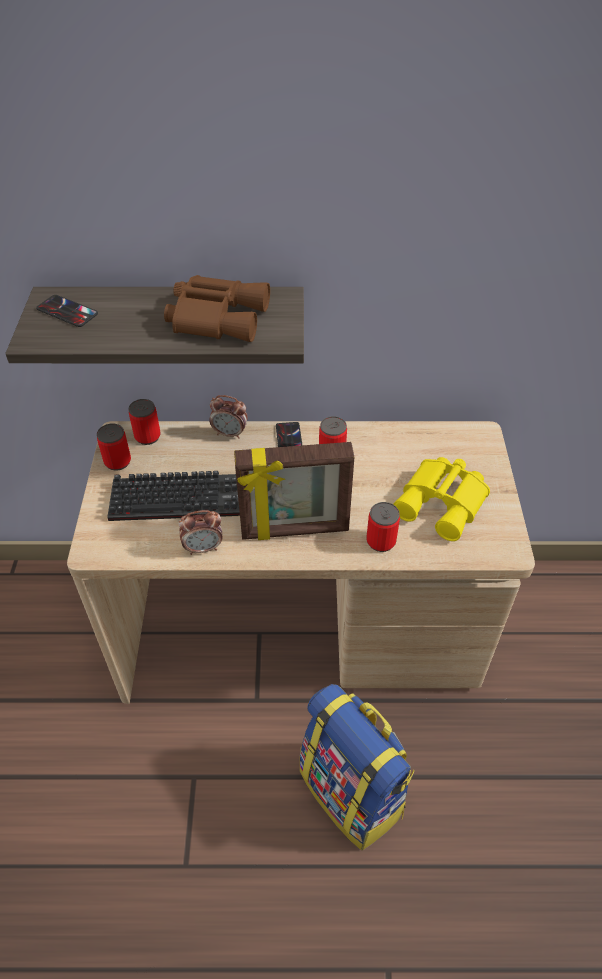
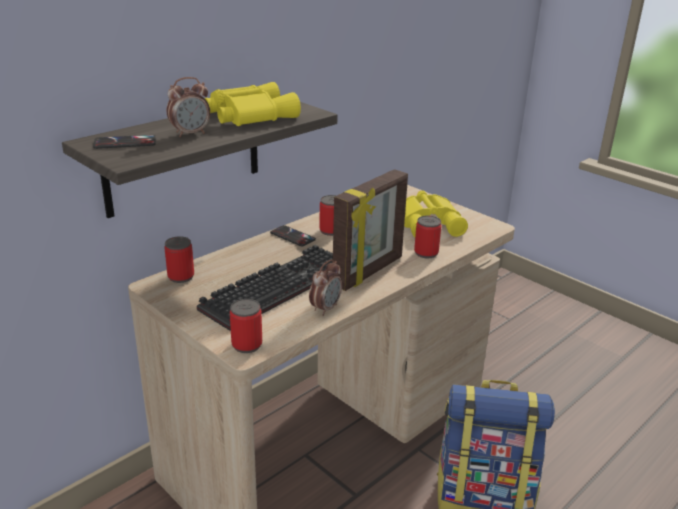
camera: 45 degrees left, 20 degrees down
(117, 461) = (179, 299): can -> can (247, 345)
(217, 316) = (248, 116): brown binoculars -> yellow binoculars
(230, 433) = (244, 249): alarm clock -> alarm clock (190, 133)

